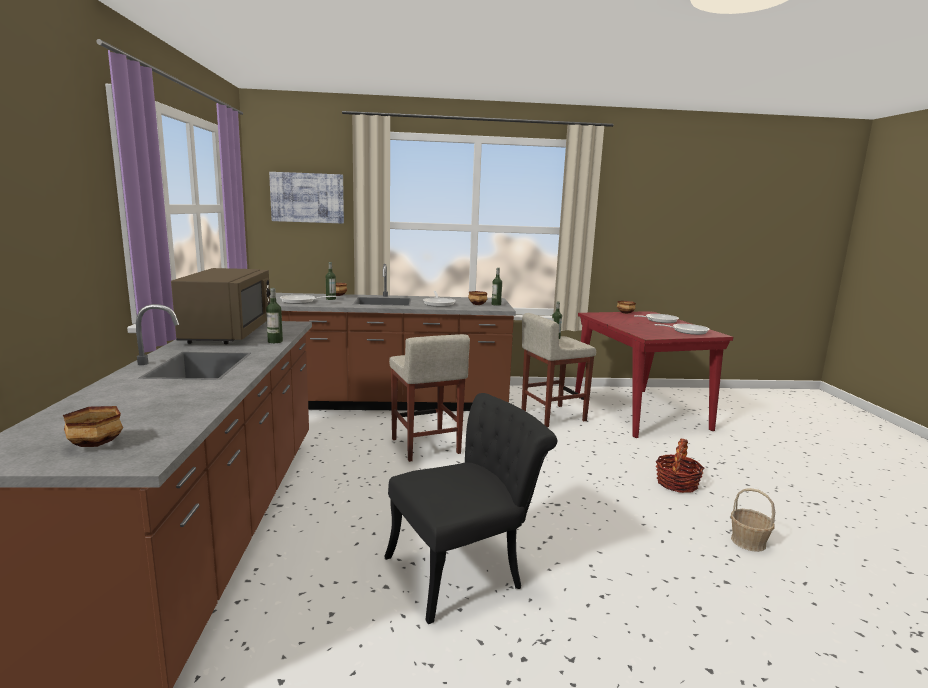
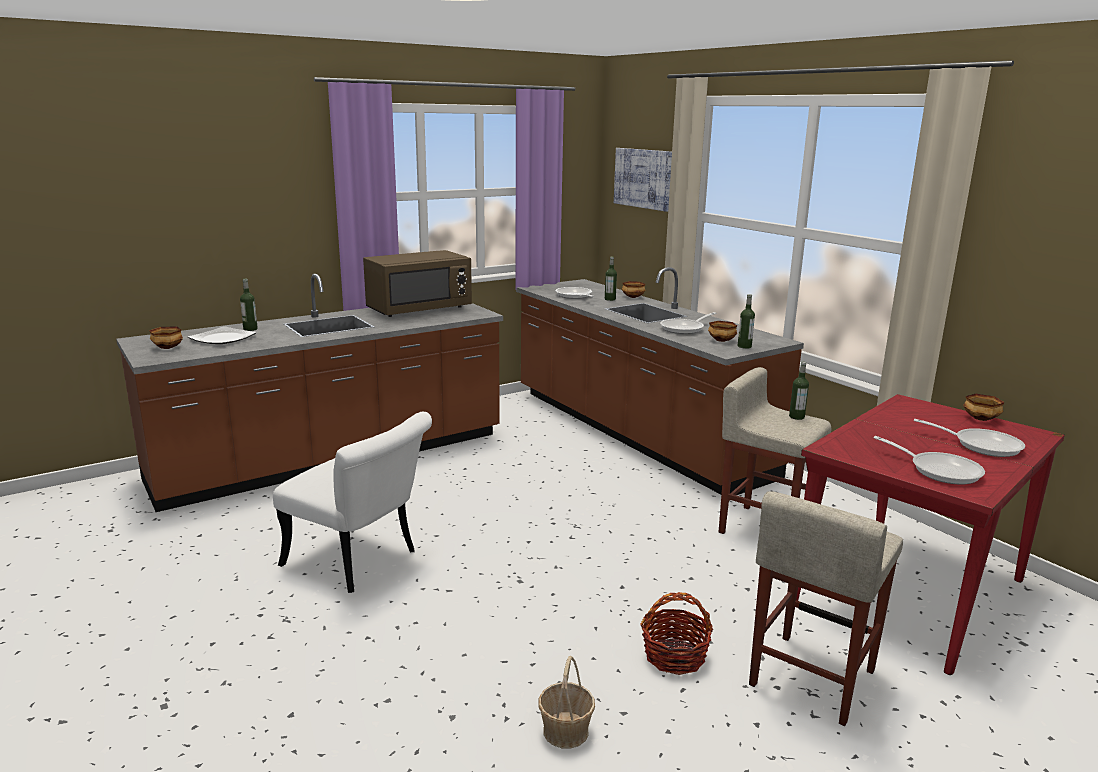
camera: 60 degrees right, 5 degrees up
(132, 410) = (223, 338): none -> plate
(275, 341) = (415, 323): bottle -> bottle (250, 329)
(425, 446) = (563, 483): beige stool -> beige stool (811, 678)
(465, 569) = (360, 562): black chair -> white chair

